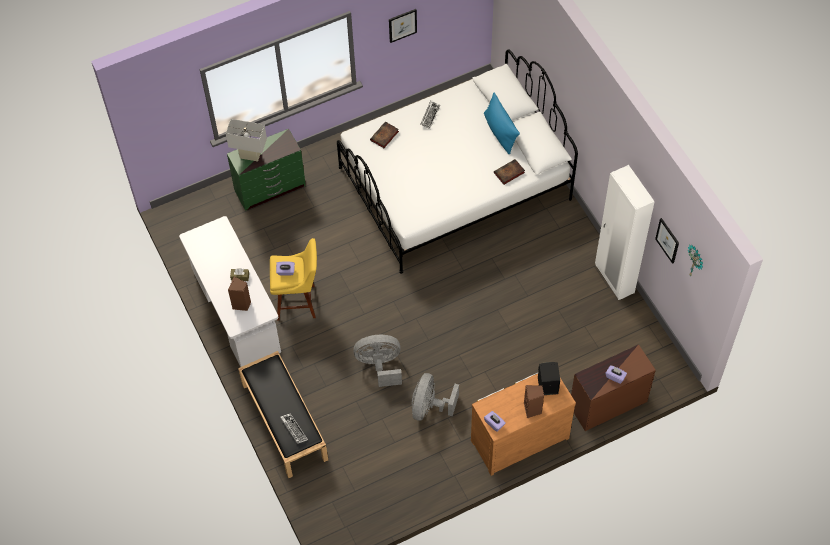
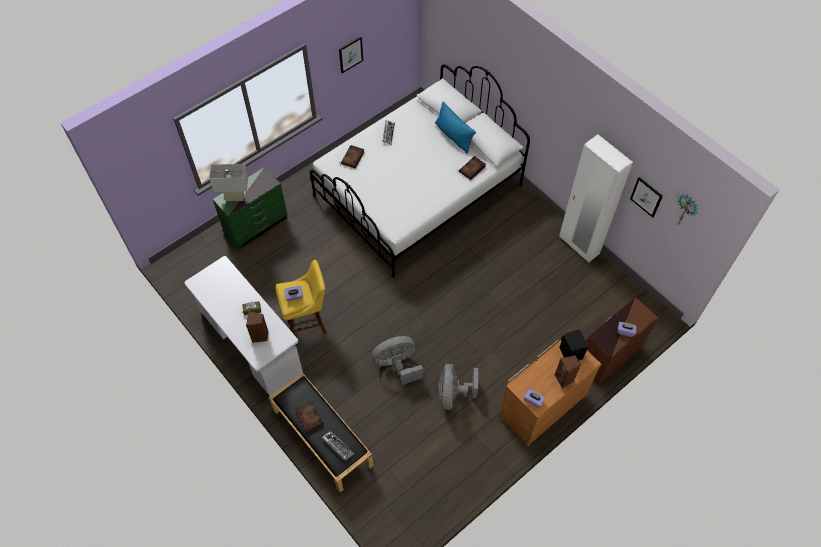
camera: 15 degrees left, 0 degrees up
(272, 395) = (309, 417): none -> book

